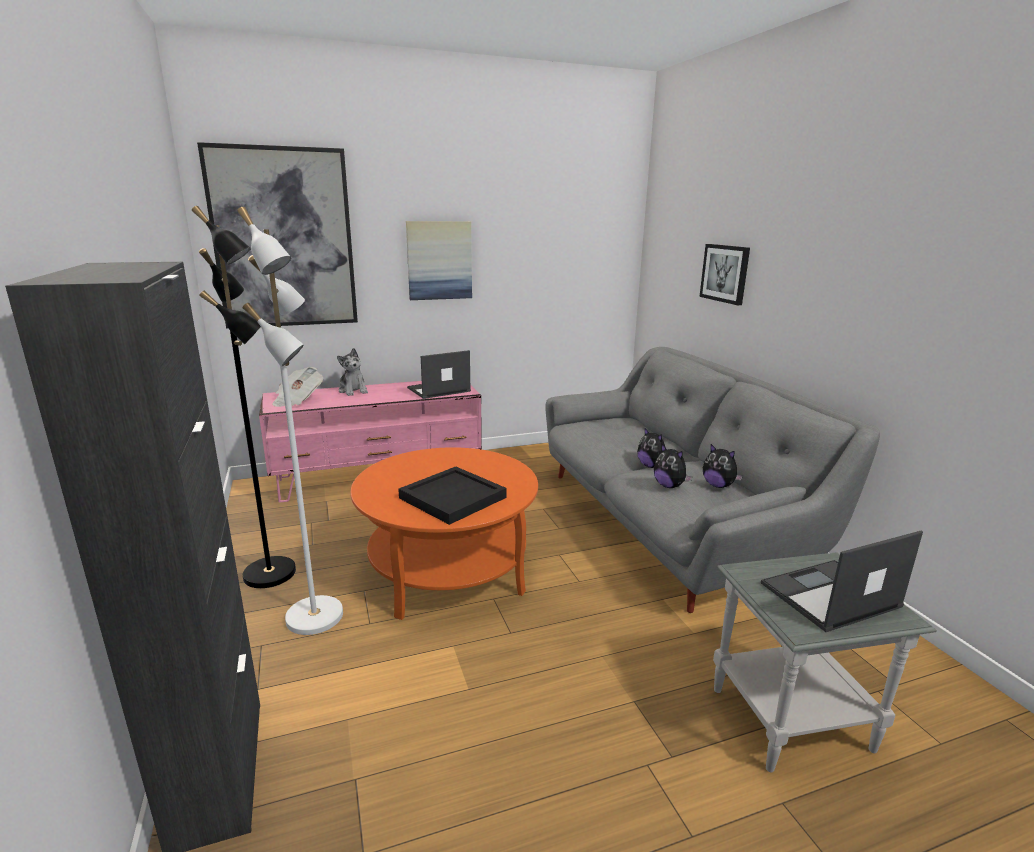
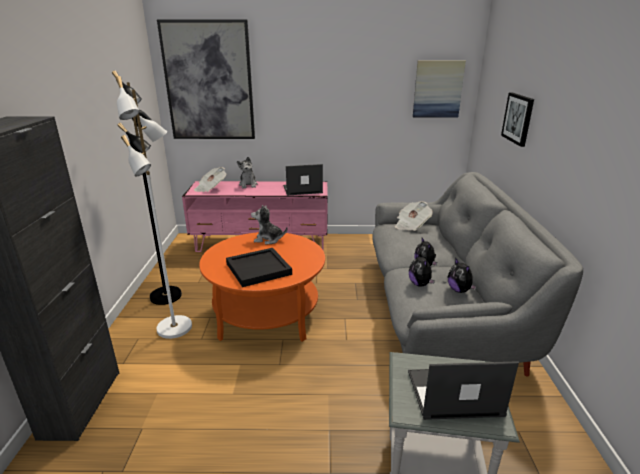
camera: 20 degrees right, 5 degrees up
(434, 459) = (268, 239): none -> plush toy
(439, 260) = (312, 97): picture -> picture (437, 89)
(602, 420) = (411, 225): none -> newspaper

